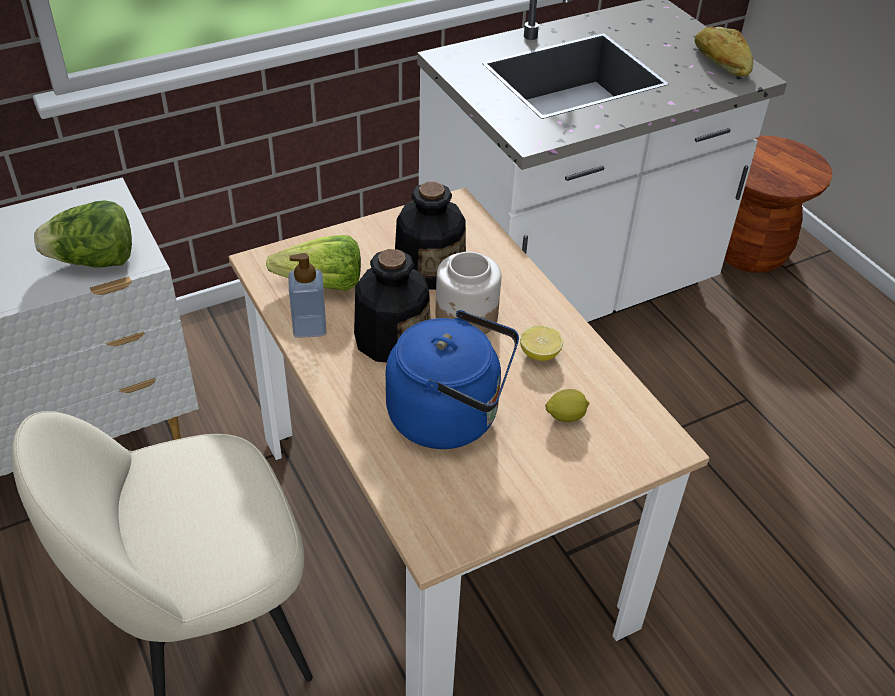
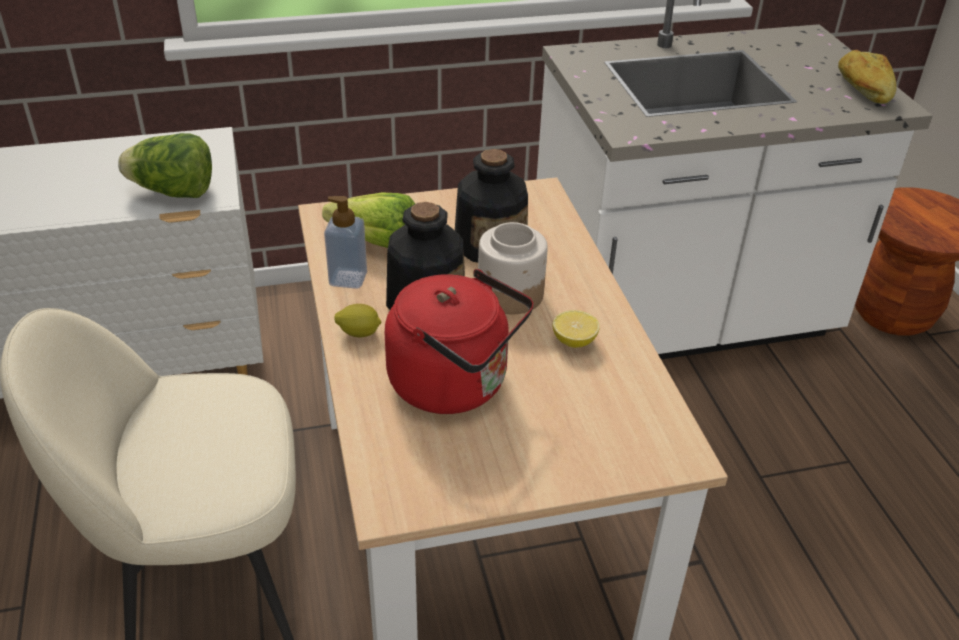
camera: 15 degrees right, 5 degrees down
(450, 417) = (455, 385): blue kettle -> red kettle
(565, 416) = (578, 406): lemon -> lemon (359, 333)

